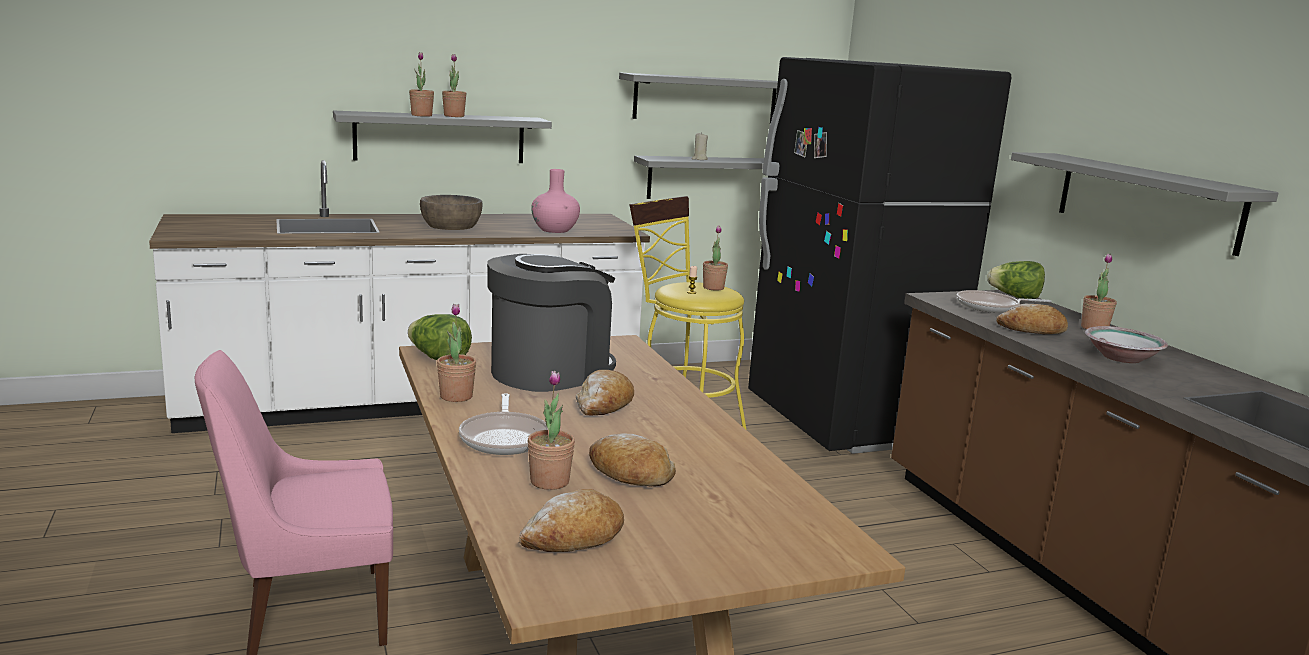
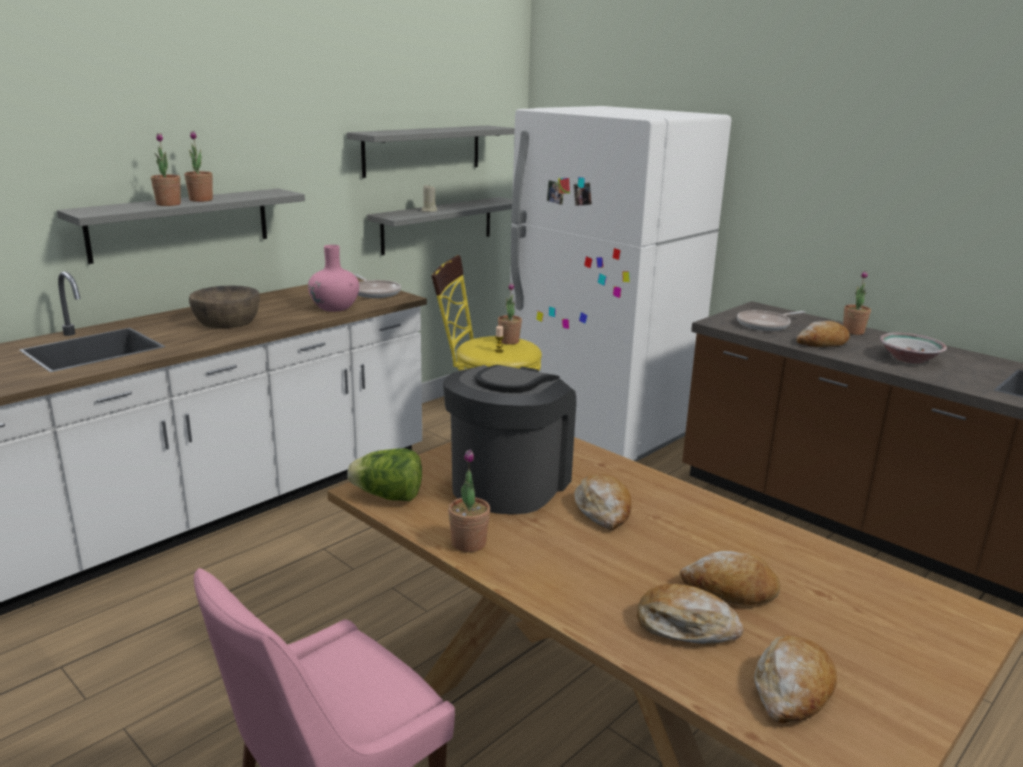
camera: 25 degrees left, 5 degrees up
(505, 438) = (579, 584): frying pan -> frying pan (375, 292)
(549, 481) = (685, 626): potted plant -> bread
(844, 421) = (600, 431): black fridge -> white fridge
(1015, 297) = (764, 310): lettuce -> none
(1146, 201) = (878, 223): grey shelf -> none

